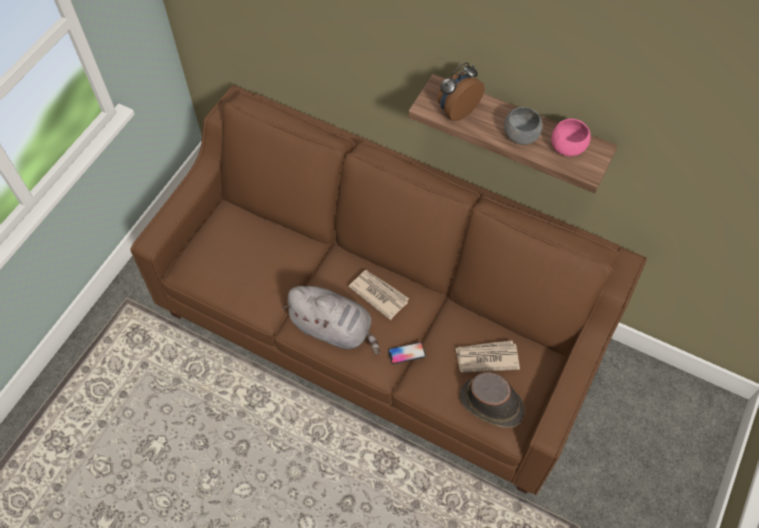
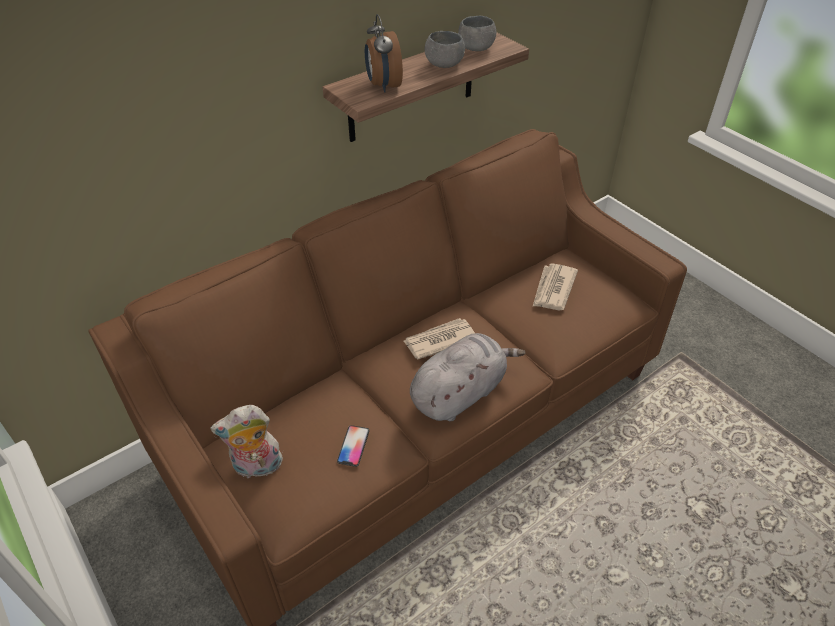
camera: 65 degrees left, 15 degrees down
(216, 235) = (257, 467): none -> plush toy
(406, 353) = (520, 344): phone -> phone (353, 446)
(492, 404) = (605, 303): brown hat -> none
(567, 147) = (476, 48): pink bowl -> grey bowl

